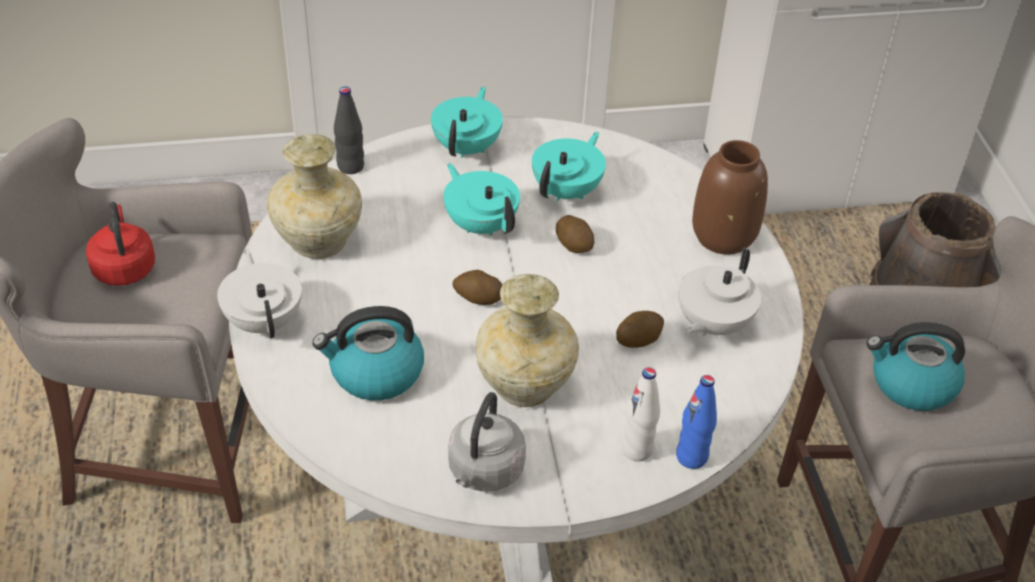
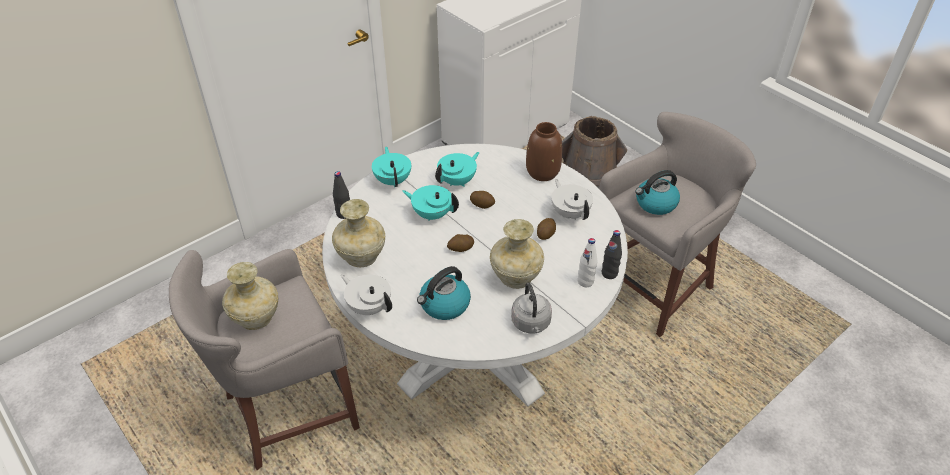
camera: 30 degrees left, 0 degrees up
(124, 267) = (255, 319): red kettle -> beige vase
(567, 191) = (458, 181): turquoise teapot -> turquoise teapot turned 45 degrees clockwise
(691, 457) = (609, 273): blue bottle -> black bottle
(712, 324) = (570, 213): white teapot -> white teapot turned 150 degrees clockwise

